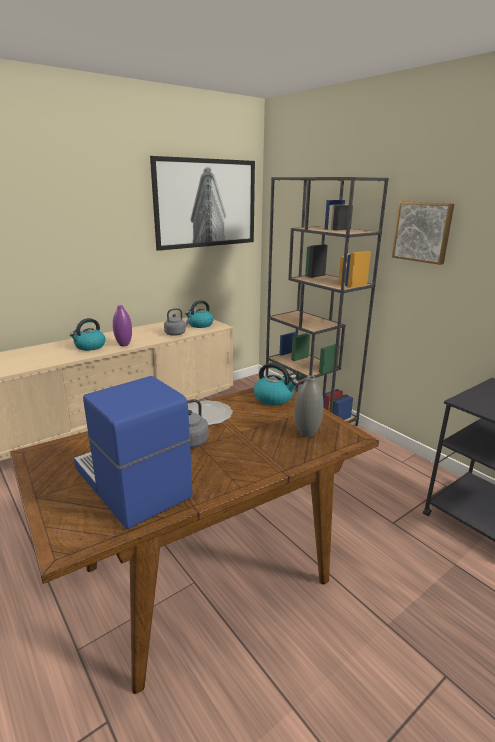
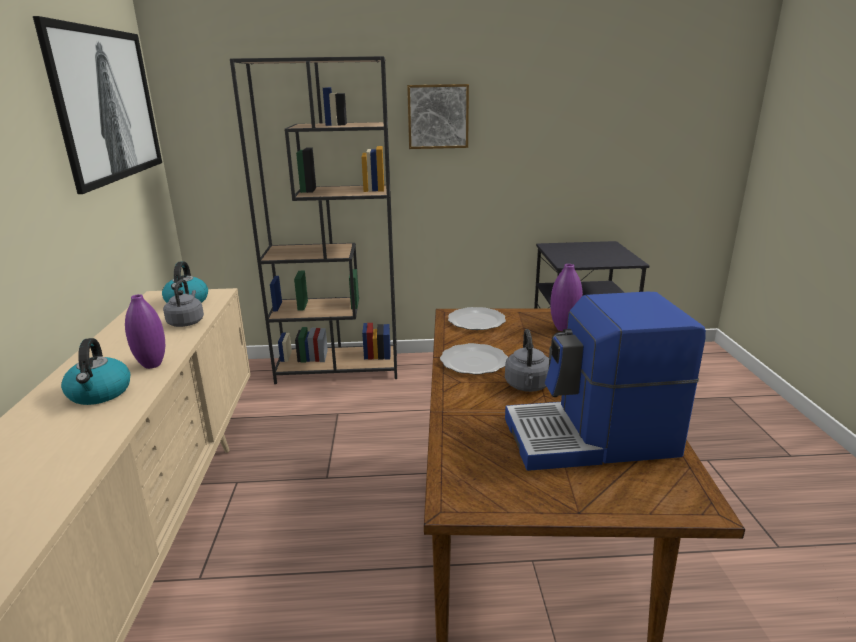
camera: 55 degrees left, 0 degrees up
(274, 398) = (475, 321): kettle -> plate
(306, 433) = (563, 328): grey vase -> purple vase

